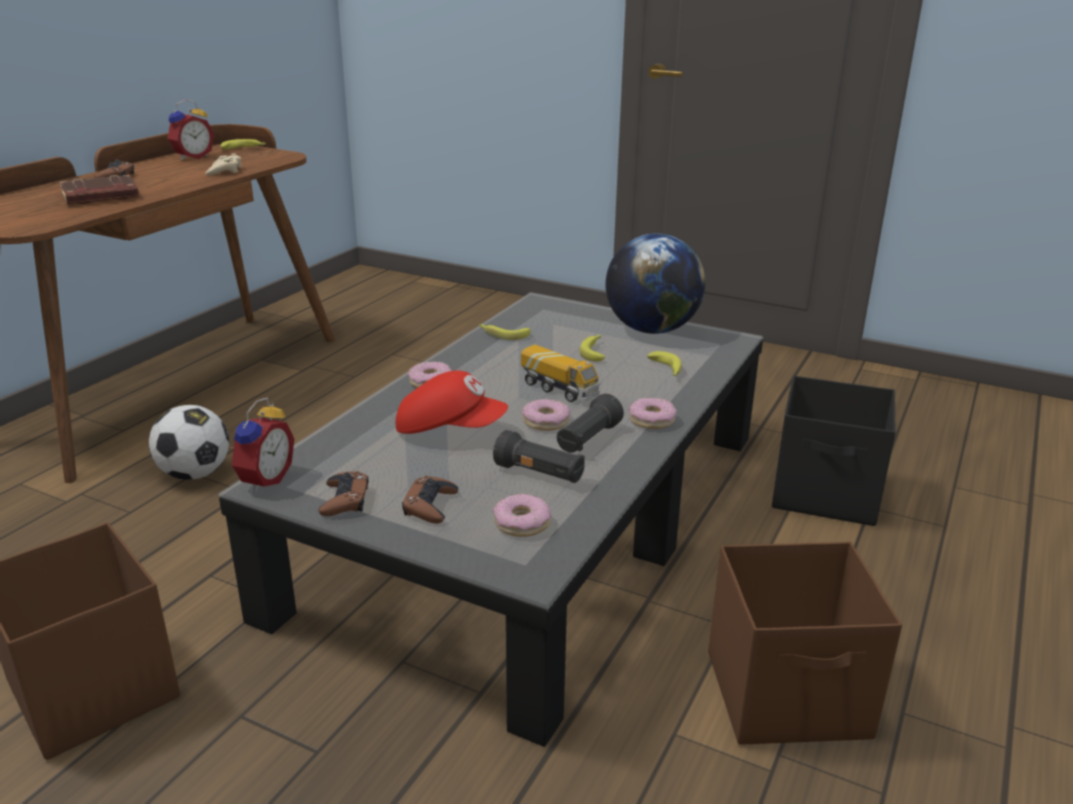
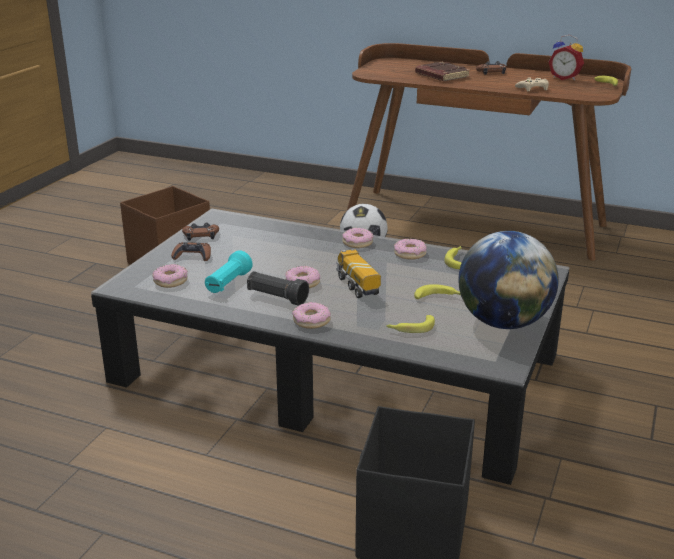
camera: 85 degrees right, 0 degrees up
(263, 479) = (223, 215): alarm clock -> none
(450, 429) = (287, 254): red cap -> none
(477, 355) = (410, 254): none -> donut
(540, 474) = (228, 284): black flashlight -> turquoise flashlight
(559, 390) = (357, 285): toy truck -> toy truck turned 120 degrees clockwise
(789, 696) = (129, 477): brown storage box -> none

